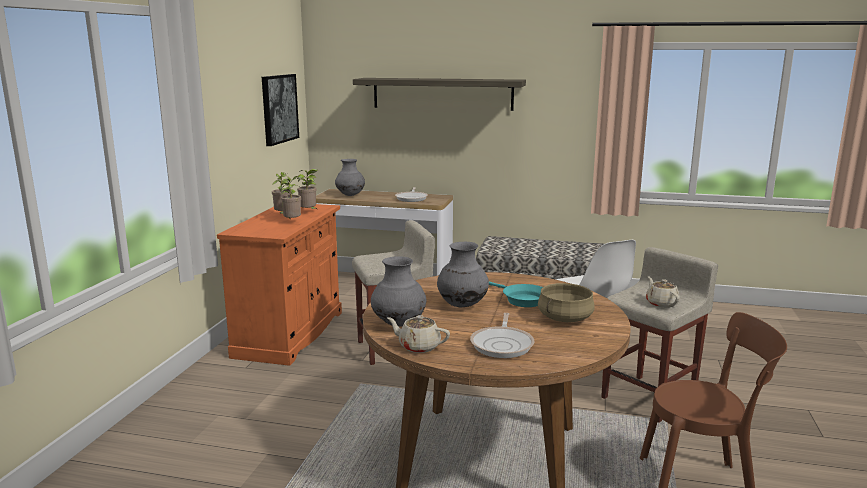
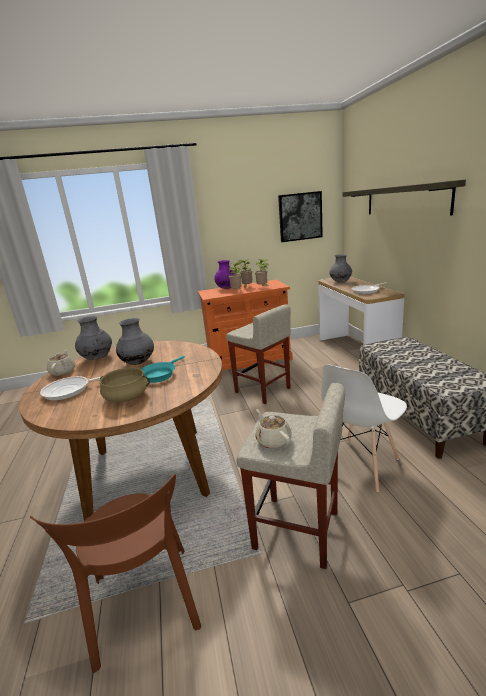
camera: 65 degrees right, 5 degrees up
(257, 222) = (226, 288): none -> purple vase
(661, 303) = (273, 440): beige teapot -> beige teapot turned 75 degrees counterclockwise

